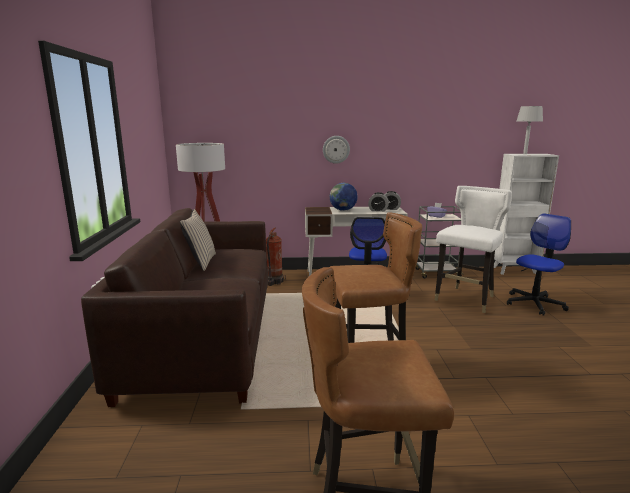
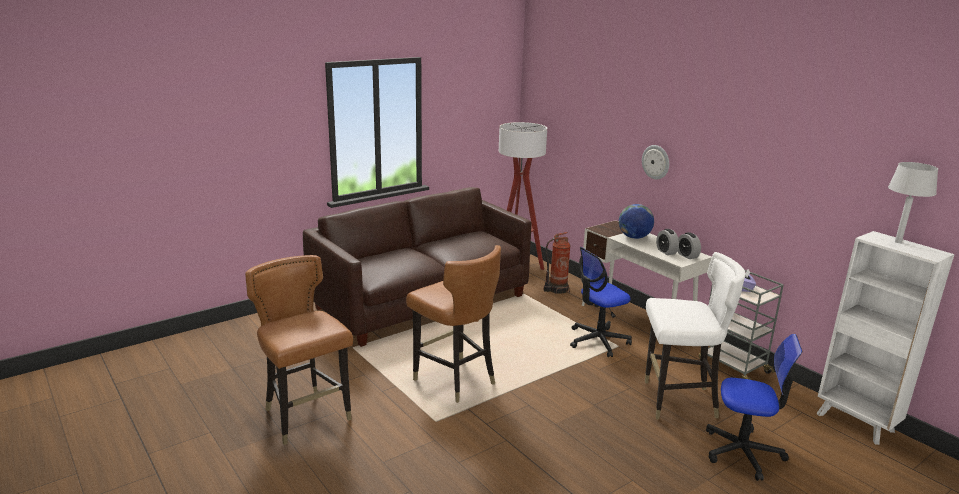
camera: 55 degrees right, 5 degrees up
(201, 262) = (445, 239): beige pillow -> none

